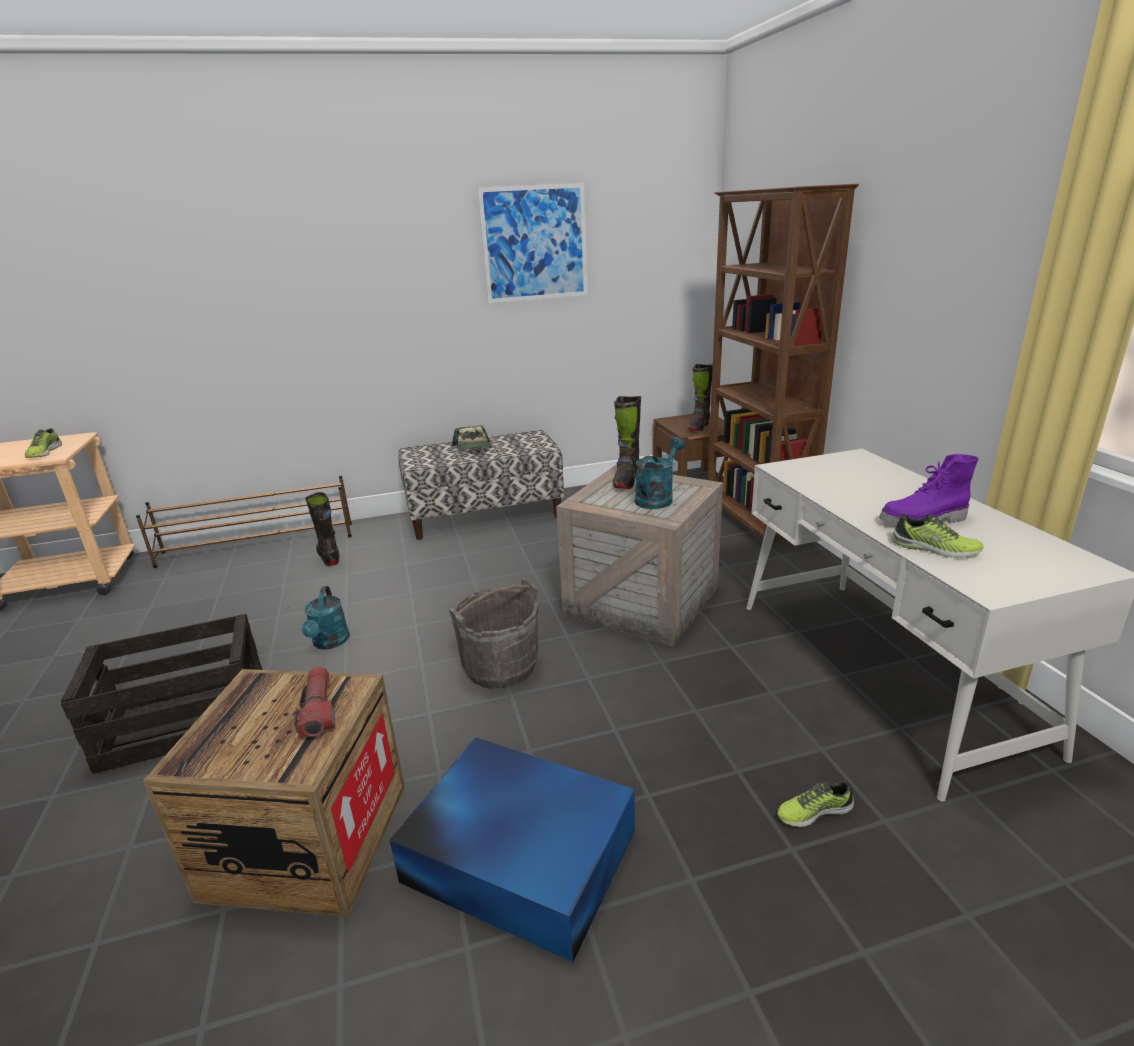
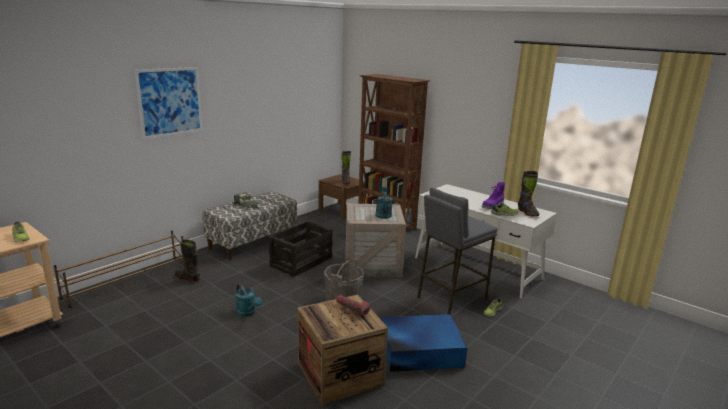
camera: 35 degrees left, 5 degrees down
(188, 721) = (221, 360): crate -> crate (301, 261)
(534, 243) = (268, 94): picture -> picture (170, 102)
(626, 481) = (361, 209): black boot -> black boot (527, 213)
(734, 734) = (450, 298): none -> grey stool

